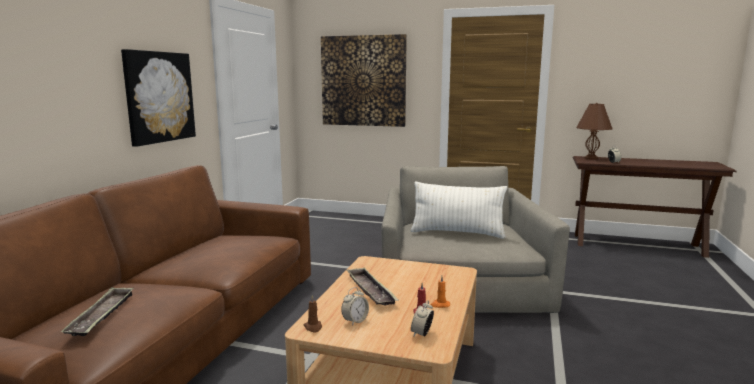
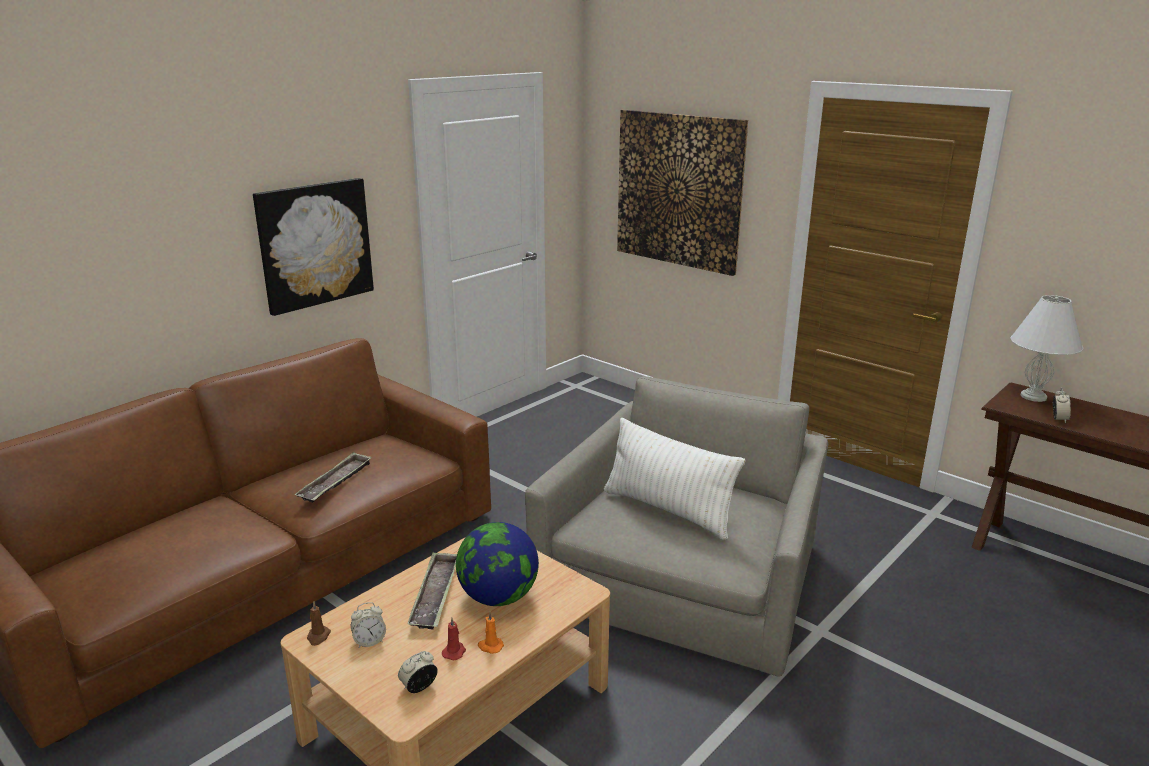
camera: 25 degrees right, 10 degrees up
(102, 315) = (149, 552): tray -> tray (335, 482)
(413, 283) = (498, 597): none -> globe
(590, 158) = (1032, 396): brown table lamp -> white table lamp

